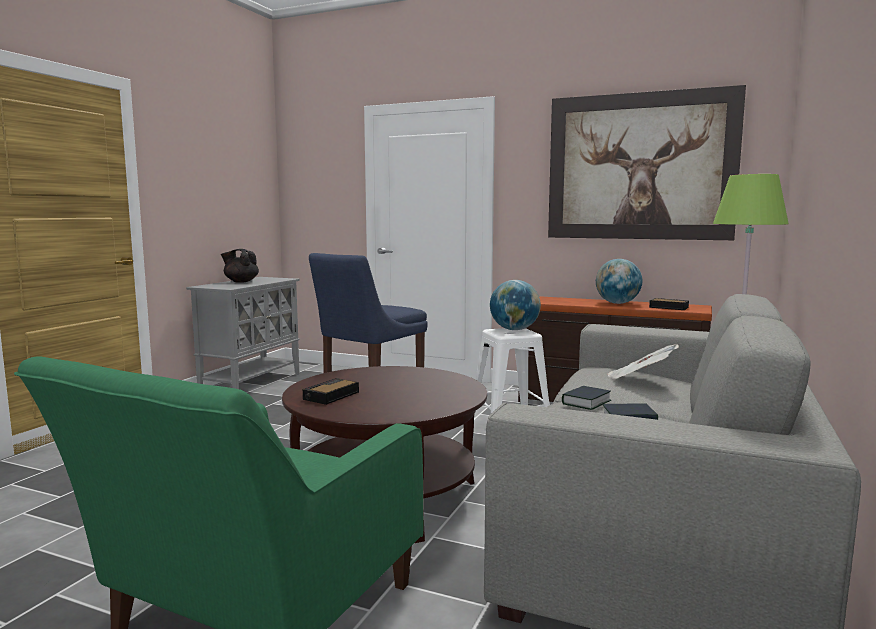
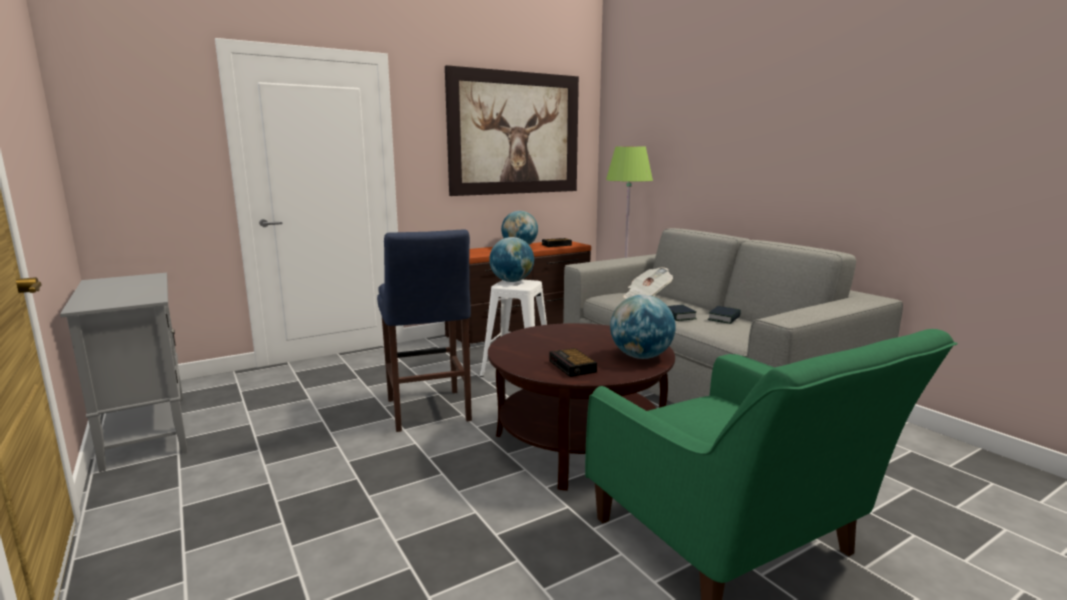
camera: 55 degrees left, 5 degrees up
(241, 281) = (107, 290): black teapot -> none
(396, 410) = (640, 356): none -> globe

